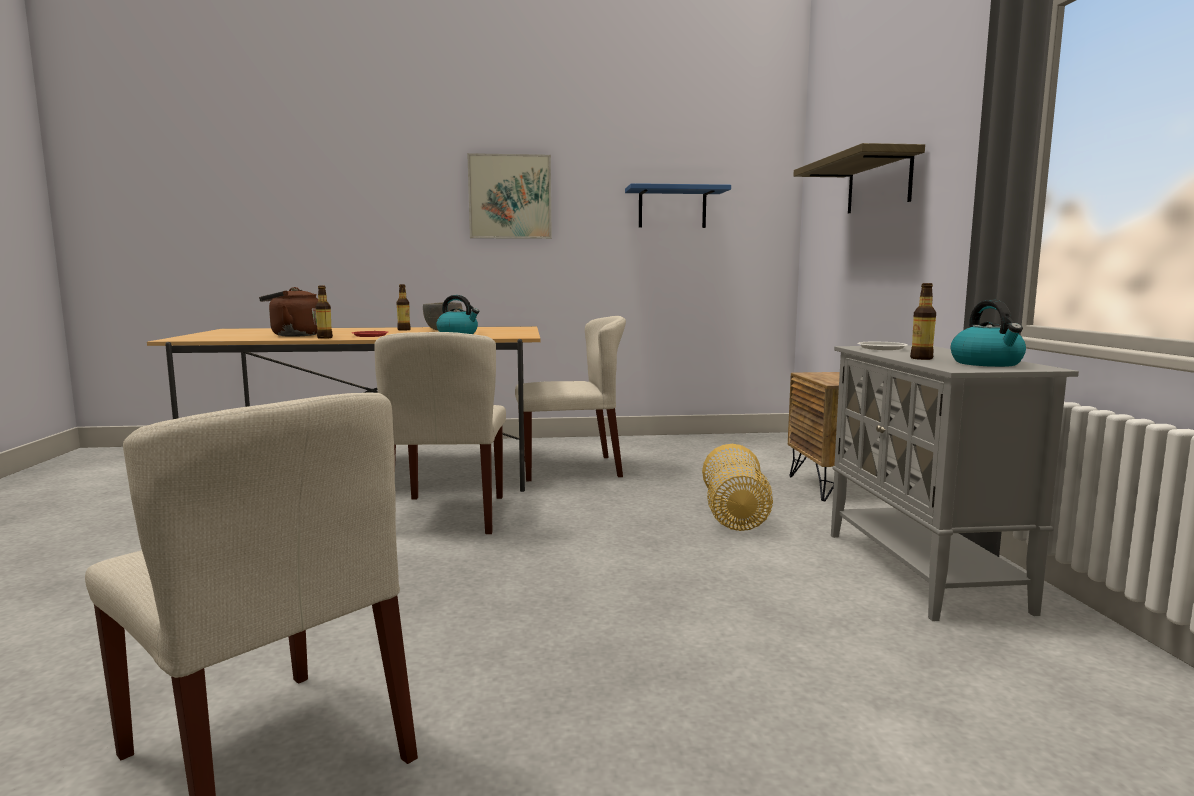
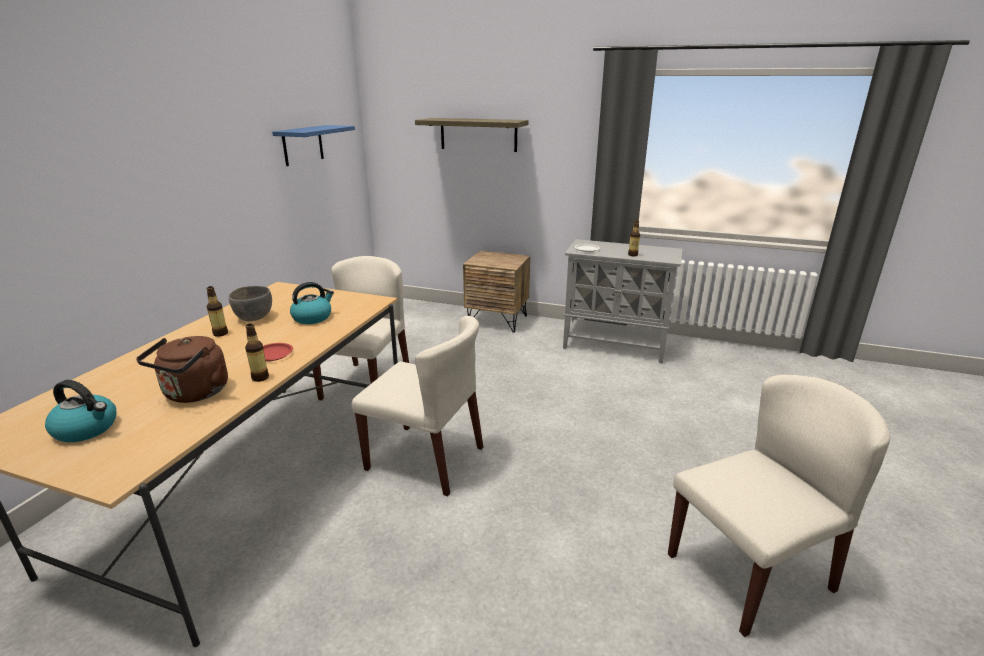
camera: 65 degrees left, 15 degrees up
(510, 197) = (187, 153): picture -> none
(735, 516) = (518, 361): basket -> none
(987, 363) = (656, 252): kettle -> kettle (87, 429)

